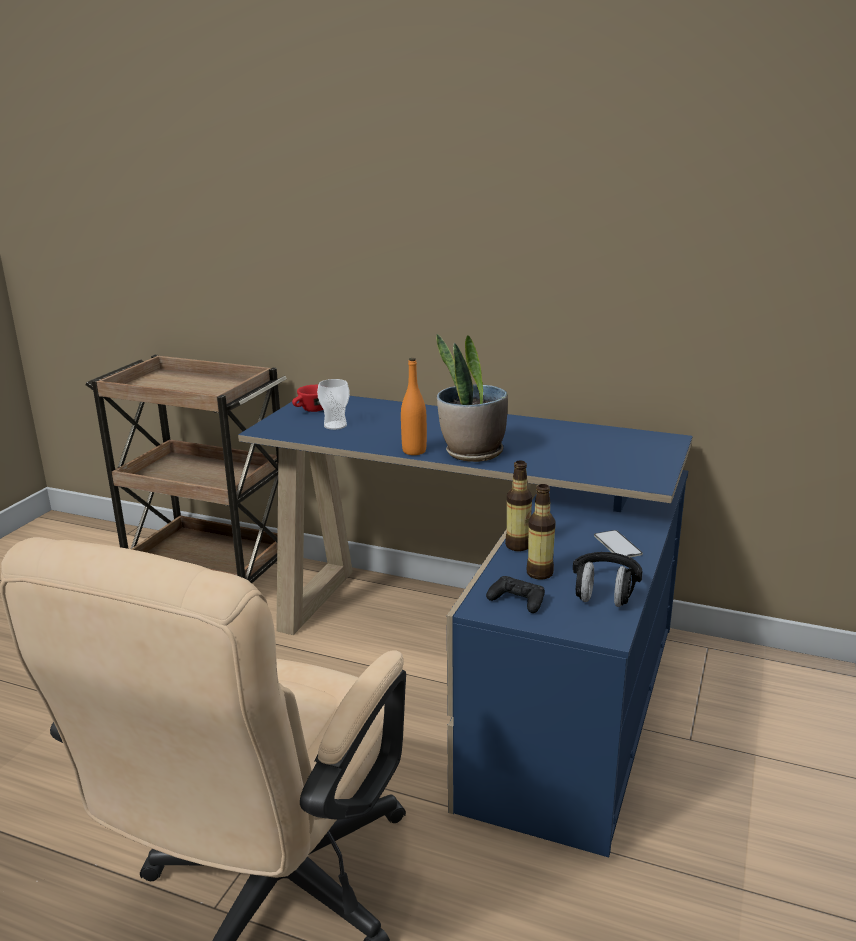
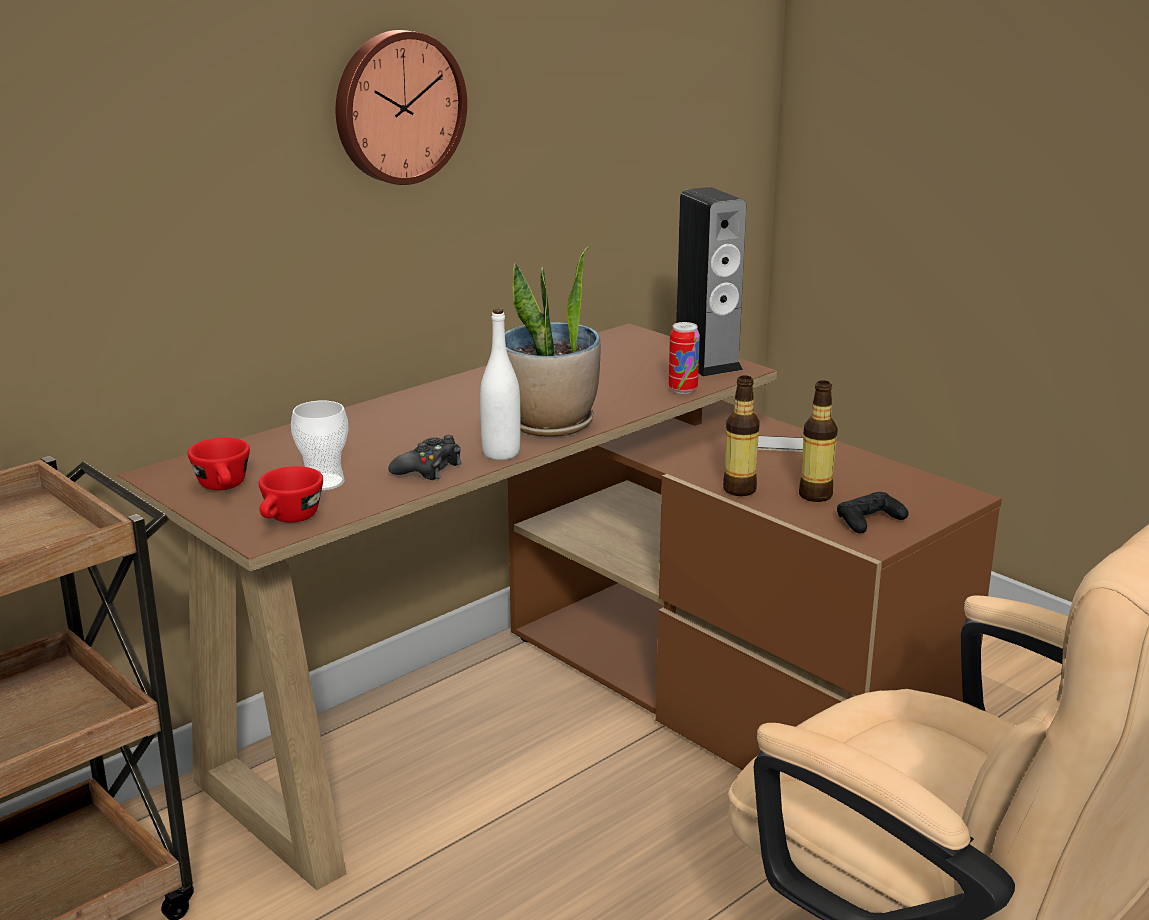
camera: 65 degrees left, 0 degrees up
(285, 430) = (289, 519): none -> red cup
(375, 441) = (428, 468): none -> black game controller
(414, 451) = (501, 453): orange bottle -> white bottle
(486, 663) = (576, 721): blue desk -> brown desk
(500, 230) = (397, 107): none -> wall clock
(583, 474) = (683, 389): none -> can
(604, 592) = (880, 477): black headphones -> none
(648, 471) = (706, 362): none -> speaker

